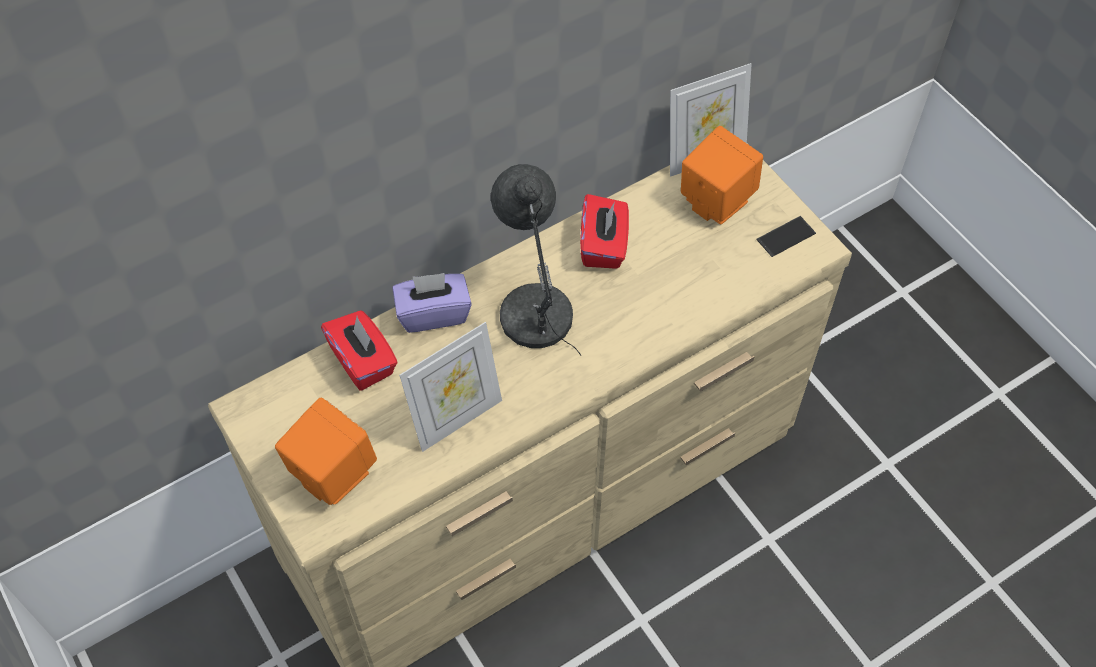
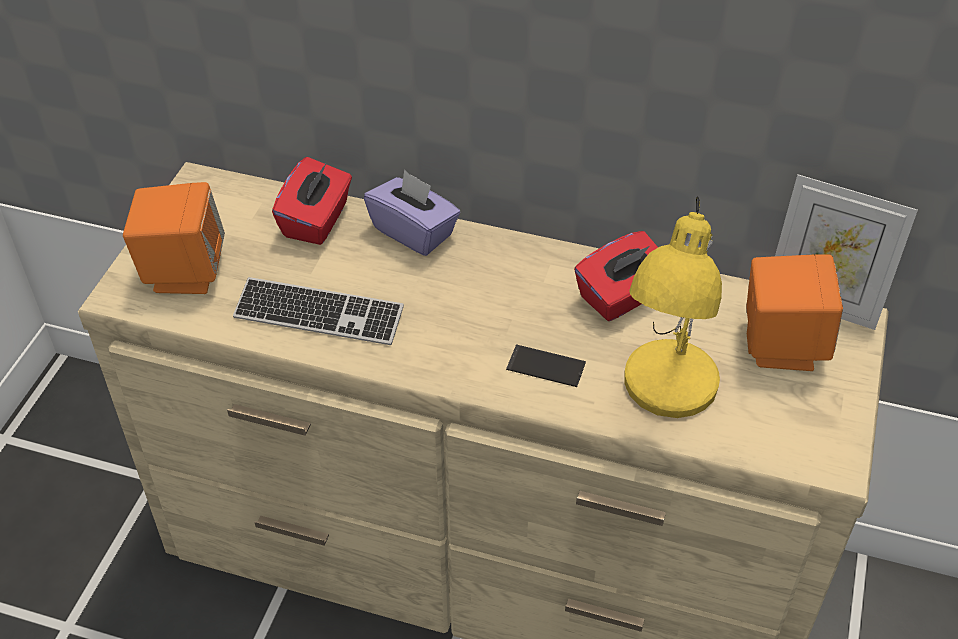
camera: 50 degrees right, 10 degrees down
(456, 418) = (319, 314): picture frame -> keyboard
(534, 309) = (494, 293): grey table lamp -> none
(696, 282) = (665, 390): none -> yellow table lamp
(786, 236) = (811, 429): phone -> phone (546, 366)

